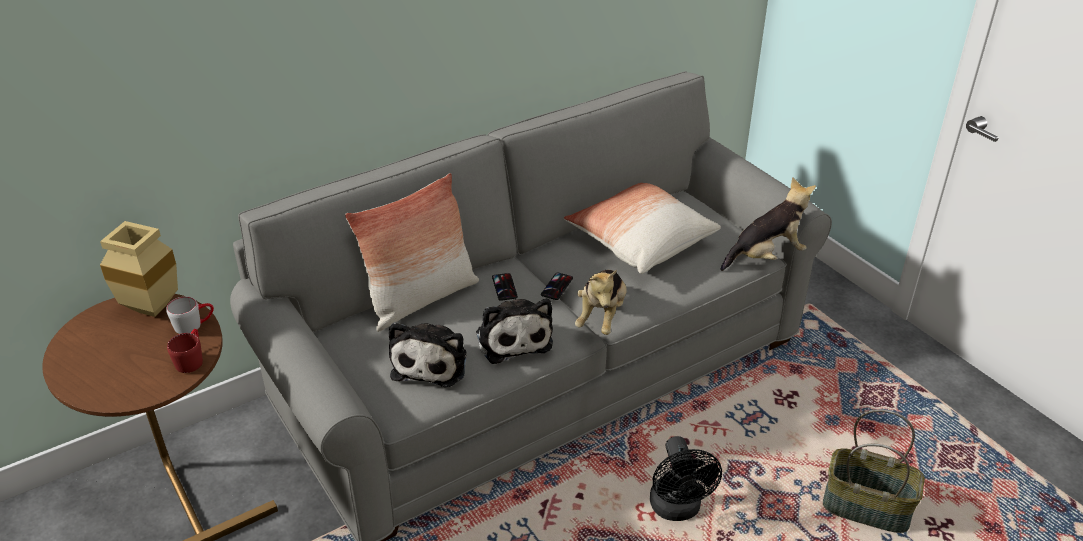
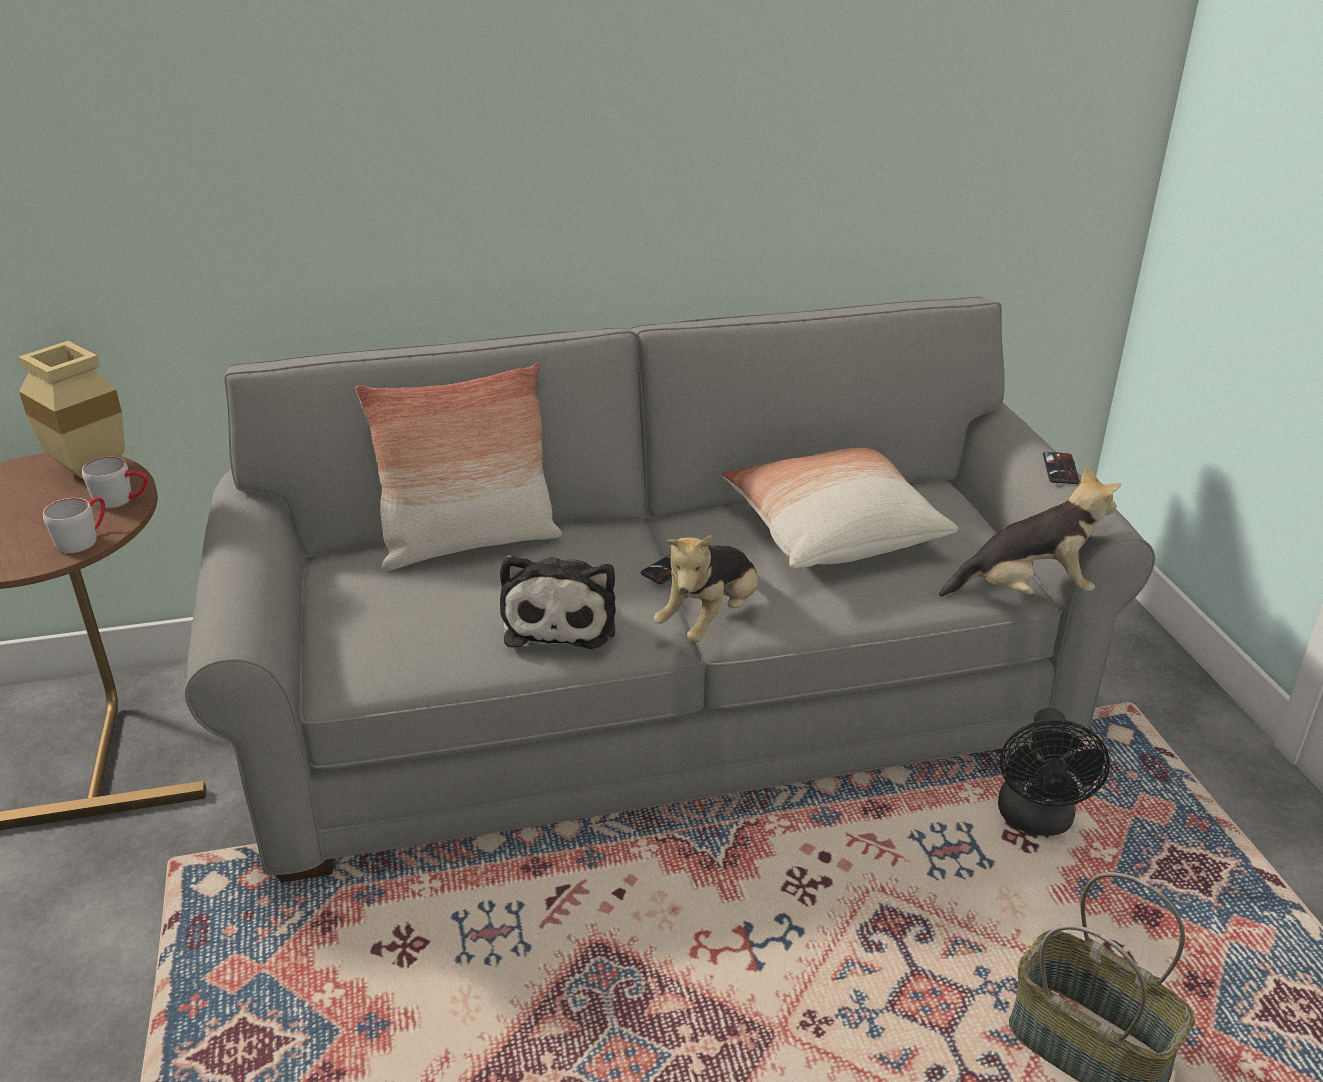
camera: 20 degrees right, 5 degrees down
(191, 359) = (84, 538): red mug -> grey mug
(431, 362) = (426, 626): plush toy -> none
(504, 287) = (594, 551): phone -> phone (1060, 469)
(677, 509) = (760, 957): black fan -> black fan (1036, 820)

